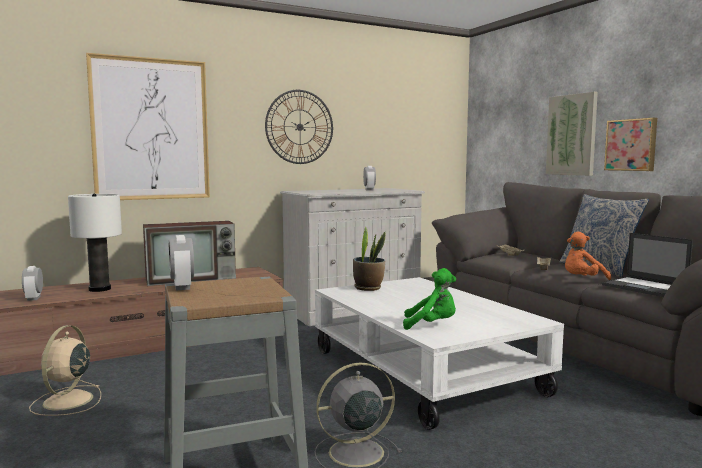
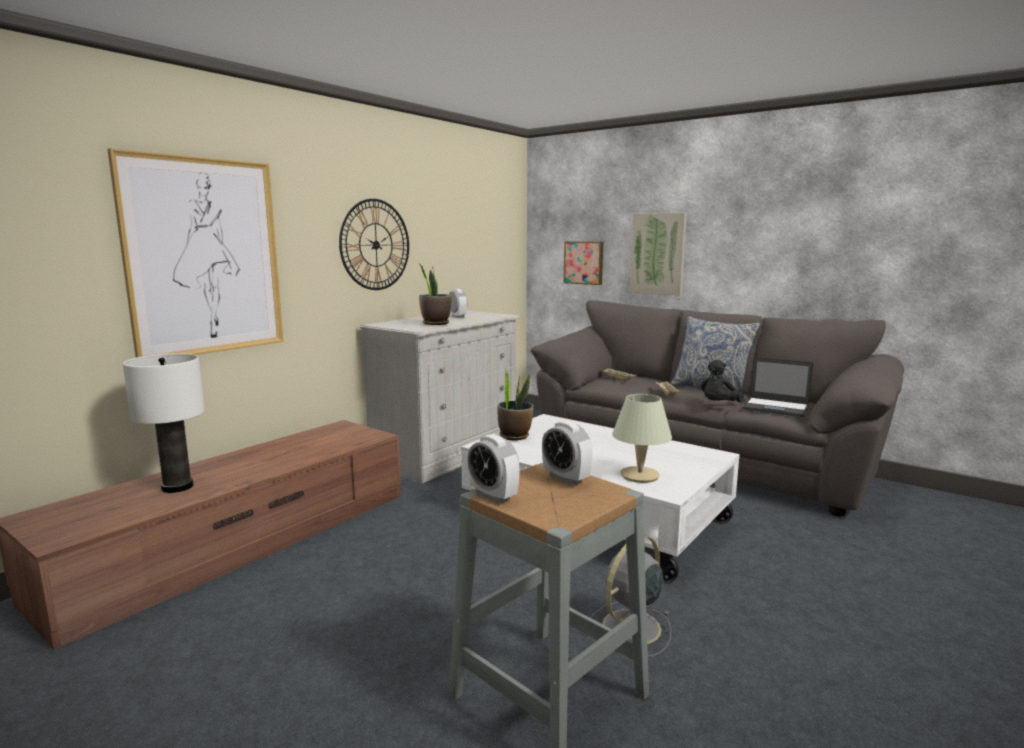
camera: 25 degrees left, 5 degrees up
(34, 298) = (94, 519): alarm clock -> alarm clock (566, 478)
(67, 401) = (230, 655): beige fan -> none
(192, 279) = (286, 451): television -> none
(337, 192) = (435, 323): none -> potted plant
(432, 325) = (640, 476): green plush toy -> beige table lamp
(582, 280) = (717, 405): orange plush toy -> black plush toy
(631, 145) = (723, 267): picture -> picture (584, 262)

